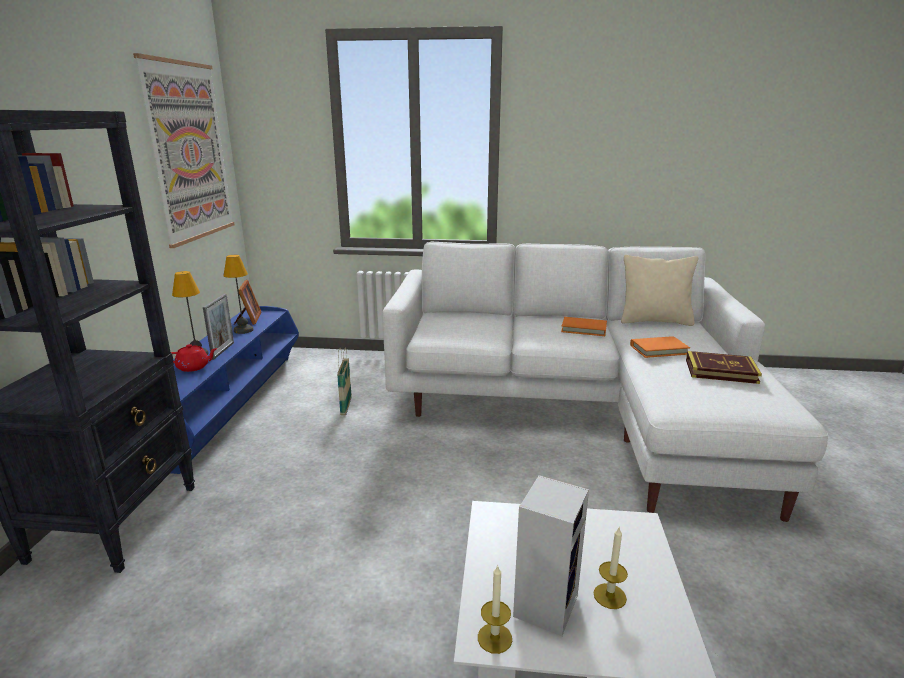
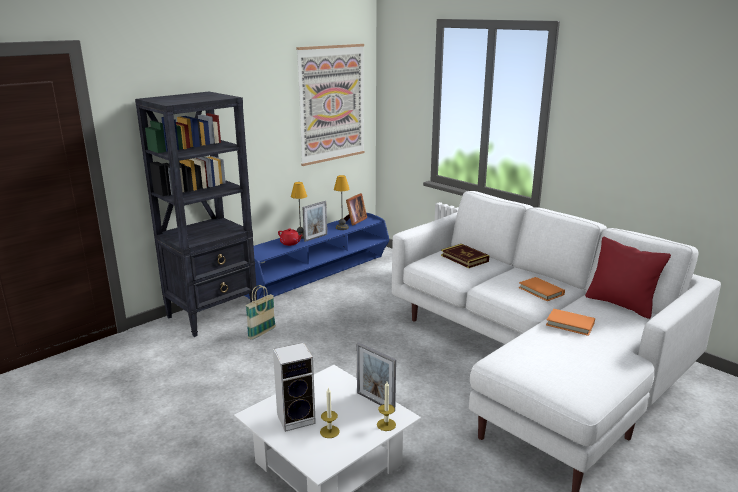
camera: 40 degrees right, 0 degrees up
(346, 406) = (378, 299): basket -> basket (262, 333)
(494, 638) = (258, 416): candle -> candle (386, 424)
(590, 522) = (375, 401): none -> picture frame
(655, 321) = (620, 304): beige pillow -> red pillow
(721, 371) = (587, 355): book -> book (464, 258)

